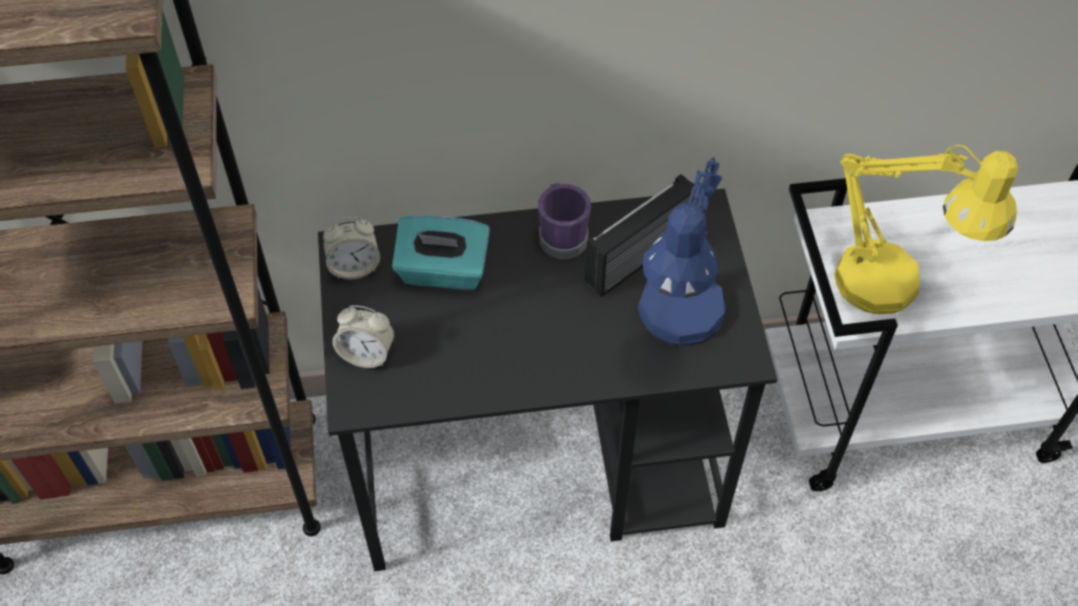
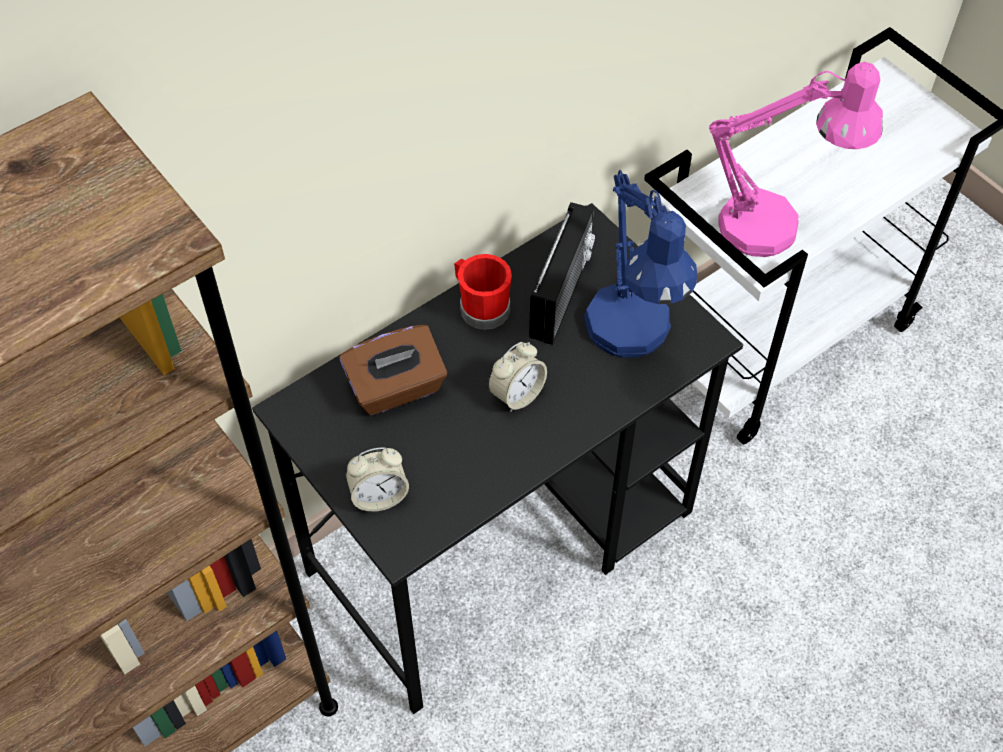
camera: 30 degrees left, 0 degrees up
(354, 267) = (311, 423): alarm clock -> alarm clock (517, 394)
(443, 271) = (396, 388): turquoise tissue box -> brown tissue box
(562, 235) = (480, 306): purple mug -> red mug
(894, 289) = (776, 227): yellow table lamp -> pink table lamp

